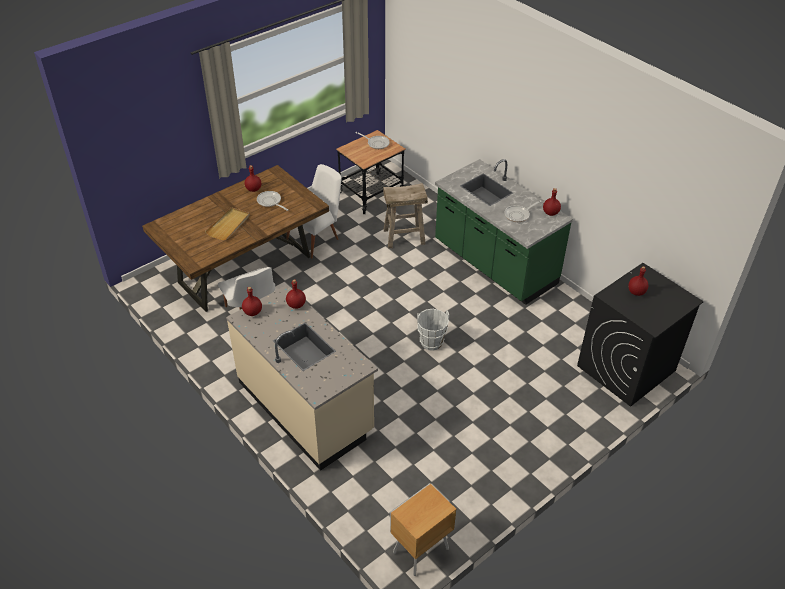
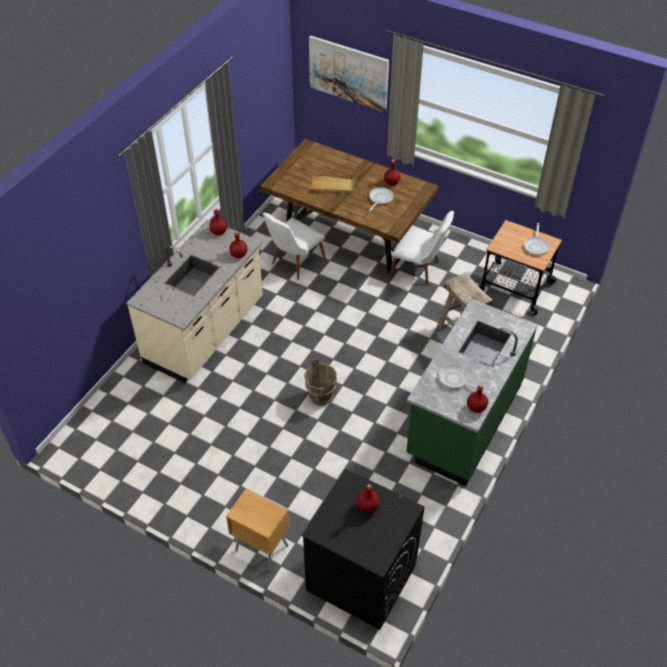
camera: 70 degrees right, 5 degrees up
(155, 128) = (348, 73): none -> picture
(419, 551) = (81, 452): brown nightstand -> brown nightstand (261, 547)
(431, 343) = (320, 397): white bucket -> brown bucket

